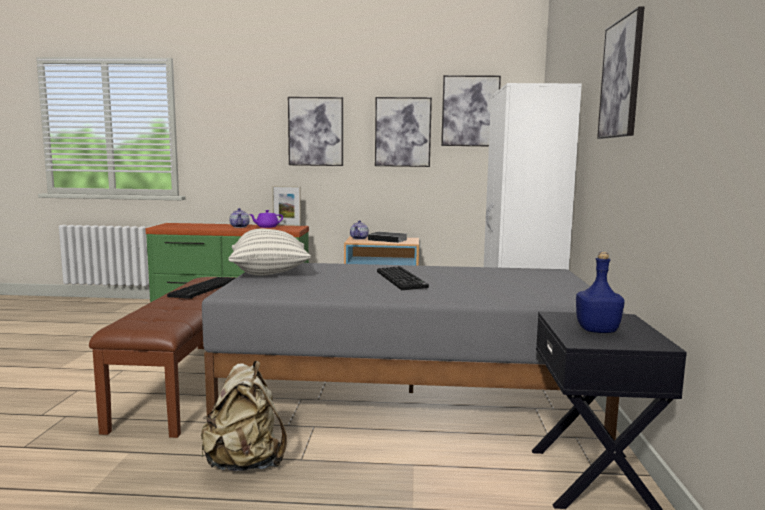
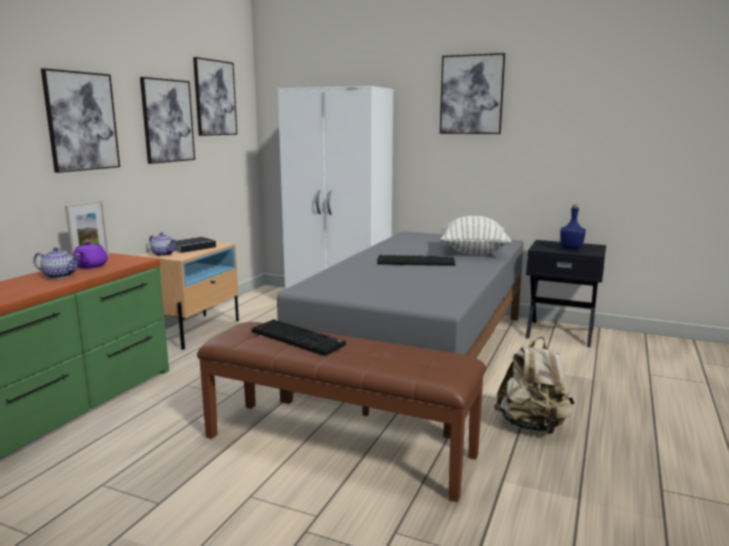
camera: 70 degrees left, 5 degrees up
(269, 273) = (354, 291): pillow -> pillow (473, 252)

